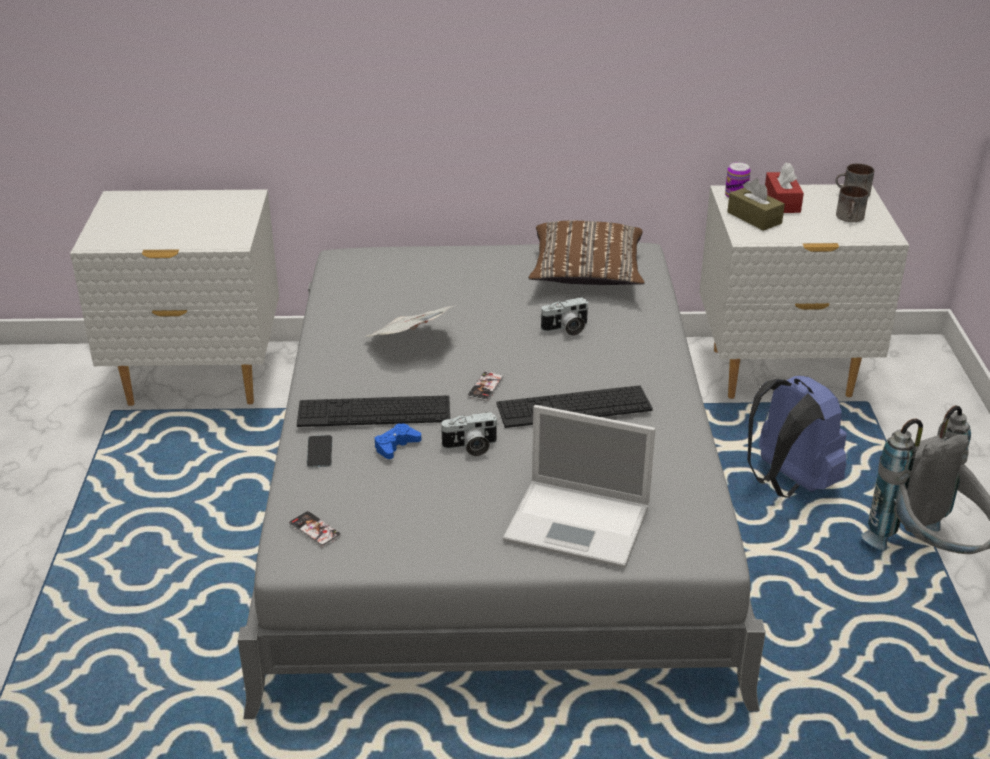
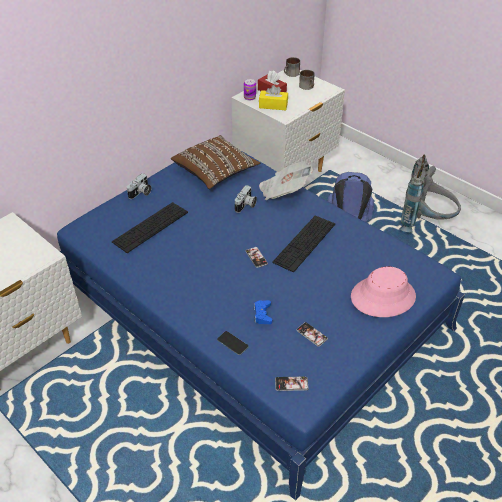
camera: 45 degrees left, 10 degrees up
(374, 412) = (227, 304): keyboard -> keyboard (150, 227)
(411, 342) = (187, 256): newspaper -> newspaper (283, 191)
(419, 501) = (311, 334): none -> phone
(470, 447) = (293, 292): camera -> camera (141, 193)
(495, 496) = (251, 308): grey bed -> blue bed
(580, 524) = (383, 296): laptop -> pink hat
(754, 218) = (273, 105): brown tissue box -> yellow tissue box

